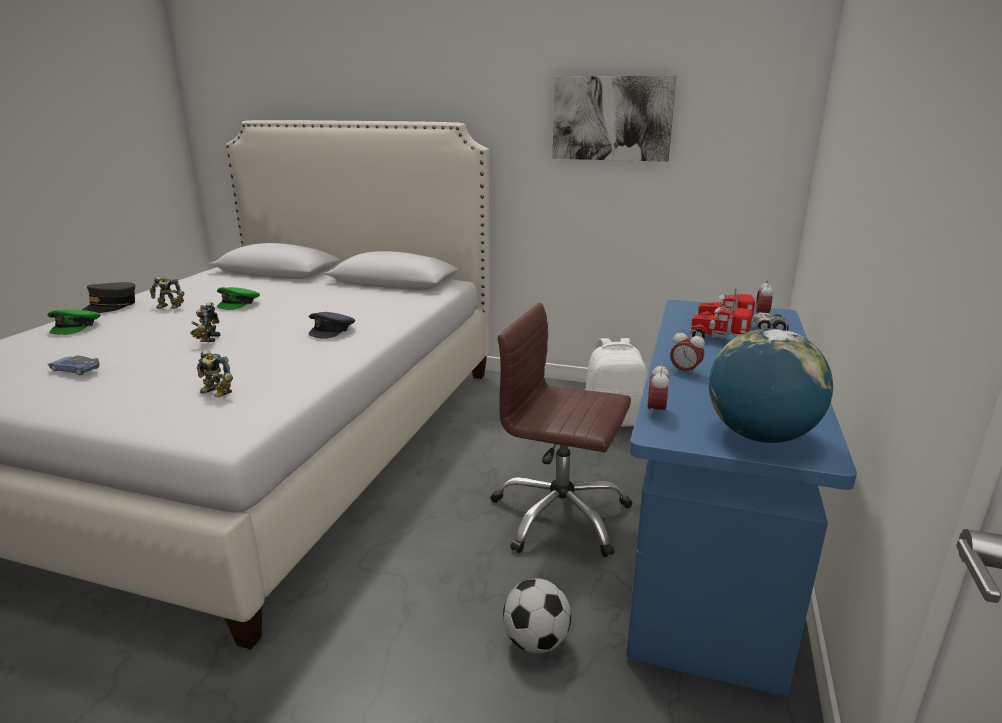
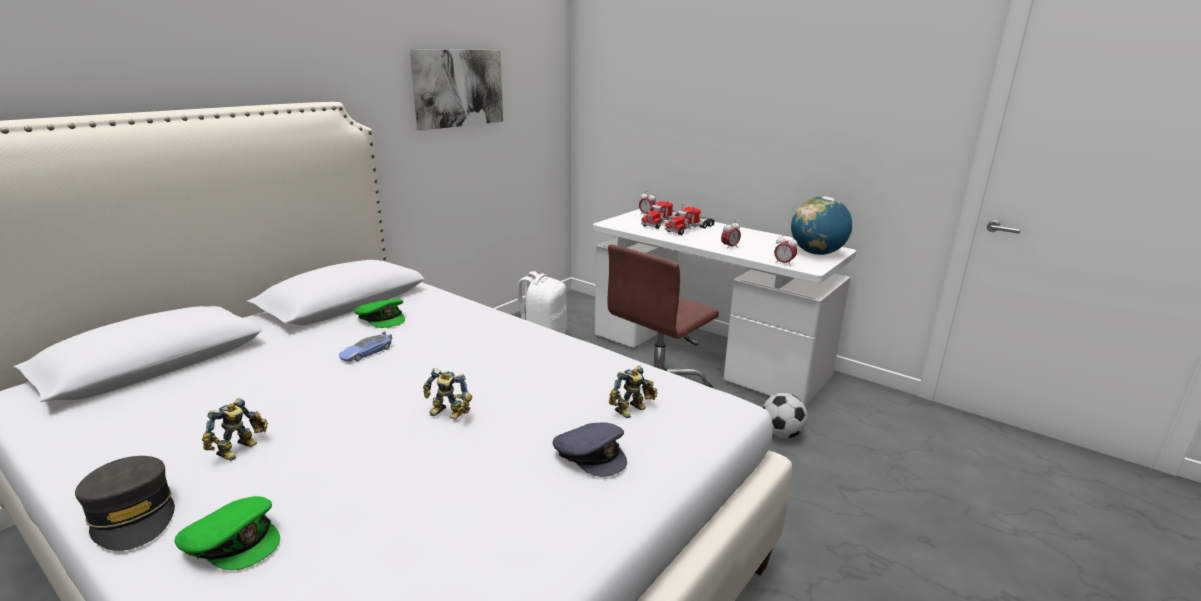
camera: 70 degrees left, 0 degrees up
(75, 369) = (488, 511): toy car -> toy car (366, 352)
(239, 303) = (307, 392): green cap -> green cap (382, 318)
(332, 330) = (492, 345): grey cap -> grey cap (591, 455)
(708, 539) = (706, 355): blue desk -> white desk

